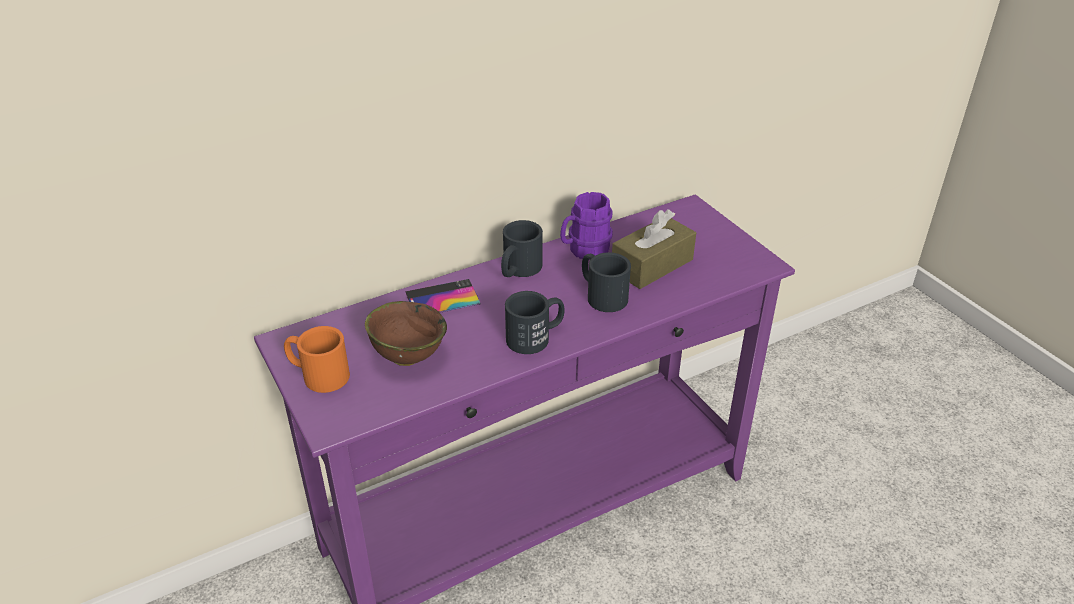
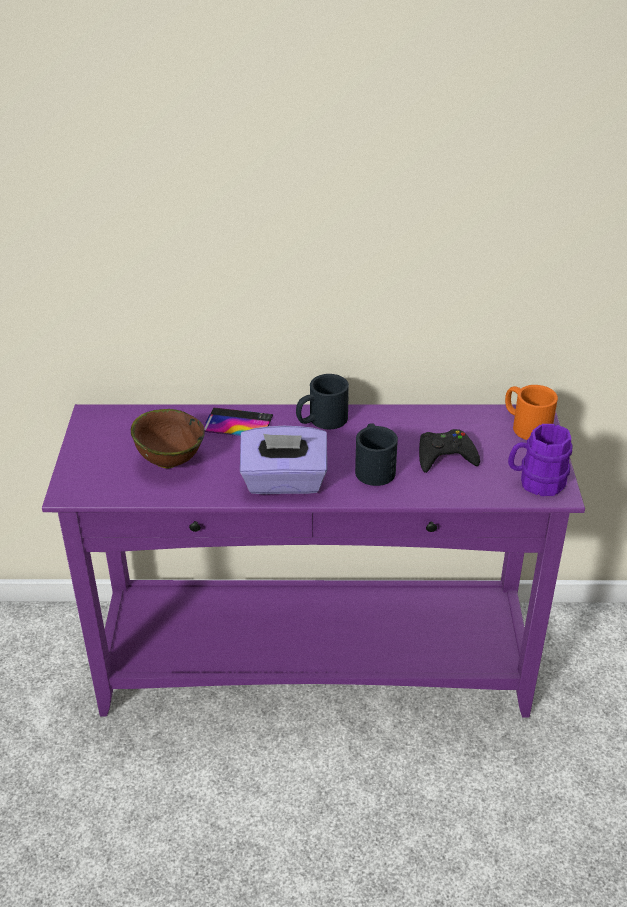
camera: 30 degrees right, 0 degrees up
(318, 374) = (93, 450): orange mug -> orange mug (525, 425)
(536, 337) = (284, 482): black mug -> purple tissue box
(584, 249) = (396, 422): purple mug -> purple mug (536, 482)
(652, 265) = (445, 456): brown tissue box -> black game controller

